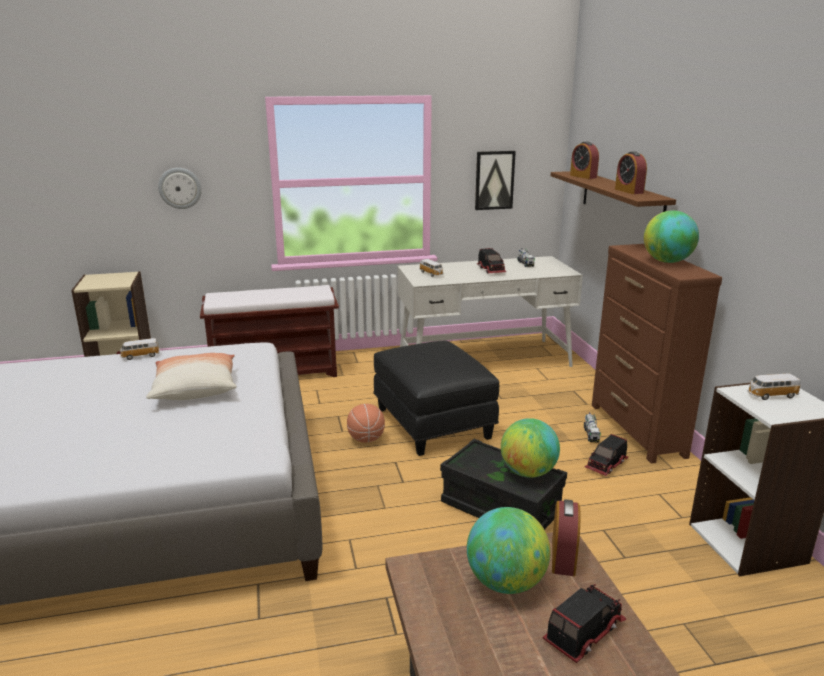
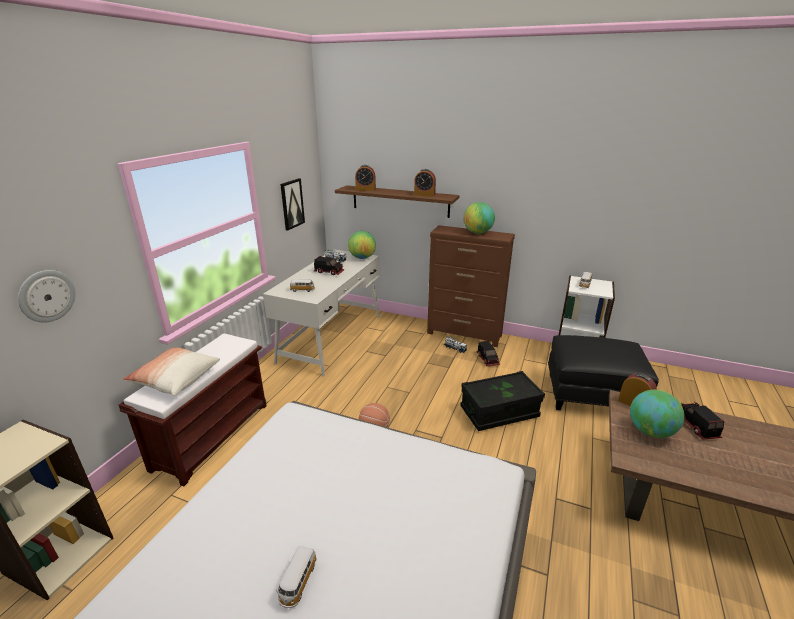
camera: 55 degrees left, 5 degrees up
(140, 356) = (217, 493): toy car -> toy car (297, 583)
(195, 389) = (344, 474): pillow -> pillow (175, 379)
(434, 423) = (386, 393): black ottoman -> black ottoman (593, 395)
(528, 472) = (513, 382): globe -> globe (362, 258)

